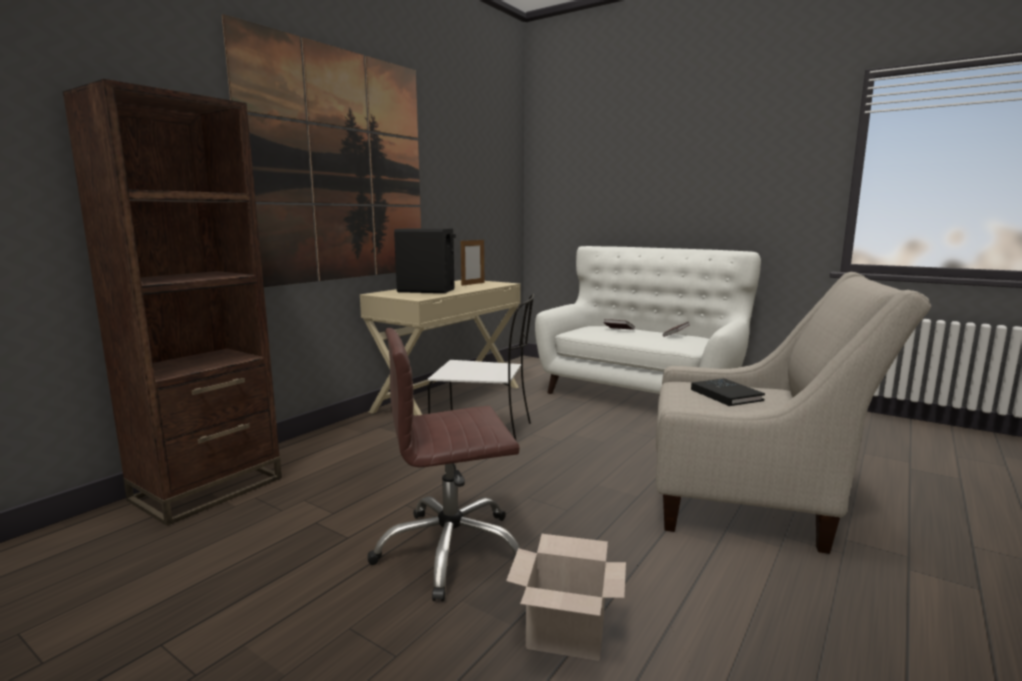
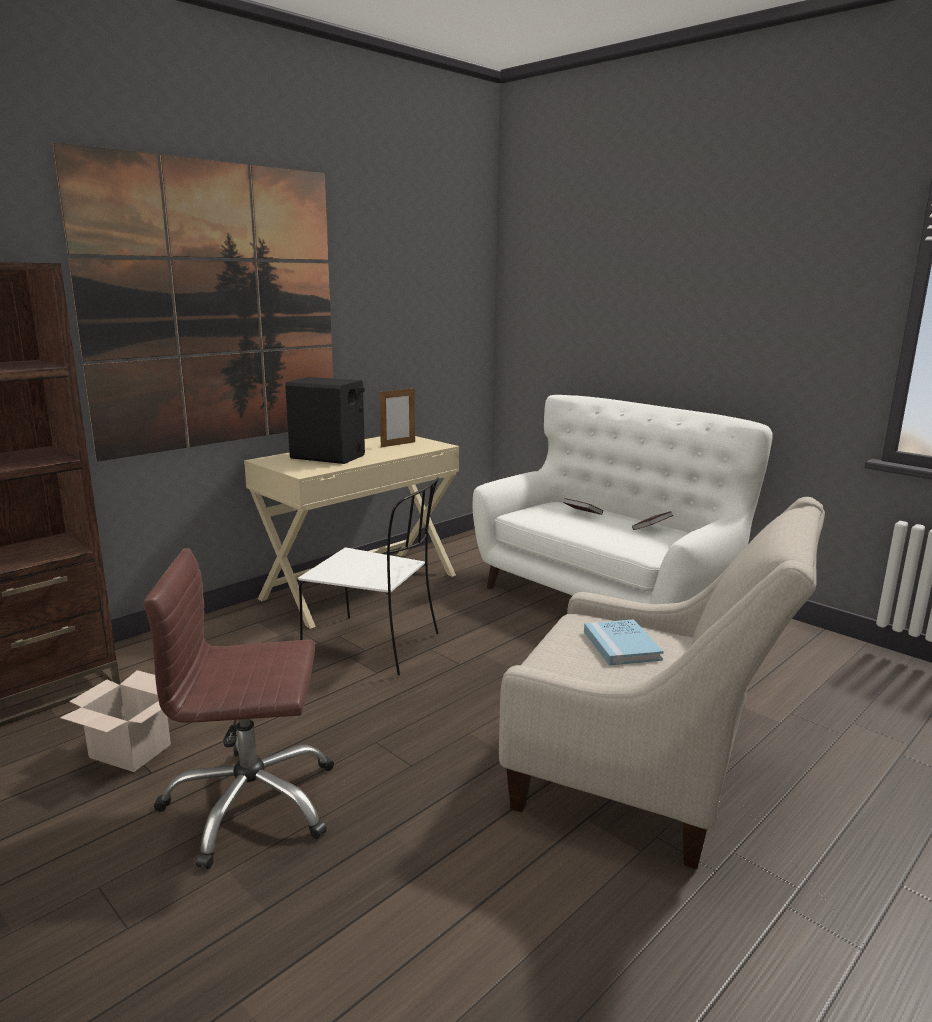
camera: 10 degrees right, 5 degrees up
(563, 634) = (314, 929): cardboard box -> cardboard box (128, 751)
(726, 395) = (621, 645): black book -> blue book

